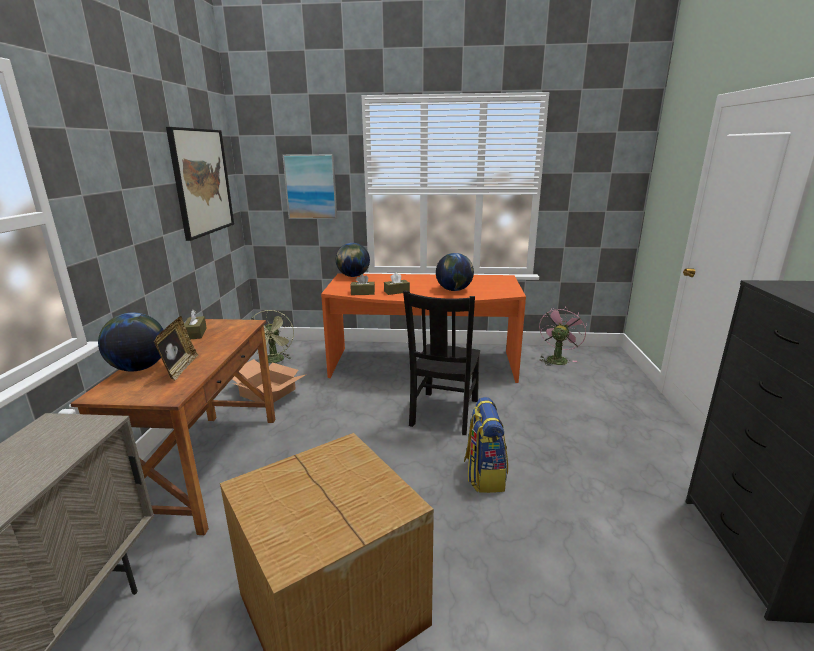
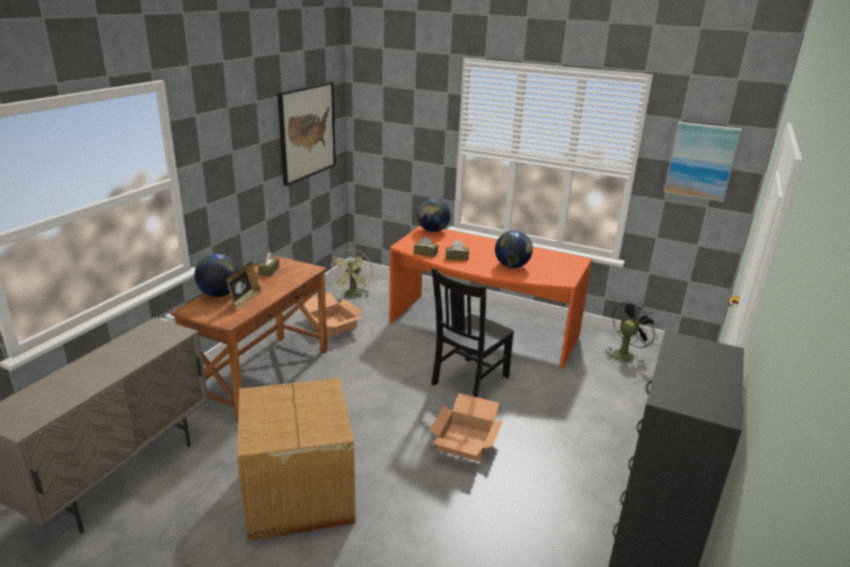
camera: 20 degrees right, 5 degrees up
(311, 187) = (409, 138): picture -> picture (701, 161)
(484, 475) = (464, 441): backpack -> cardboard box
(557, 359) = (625, 354): pink fan -> black fan

